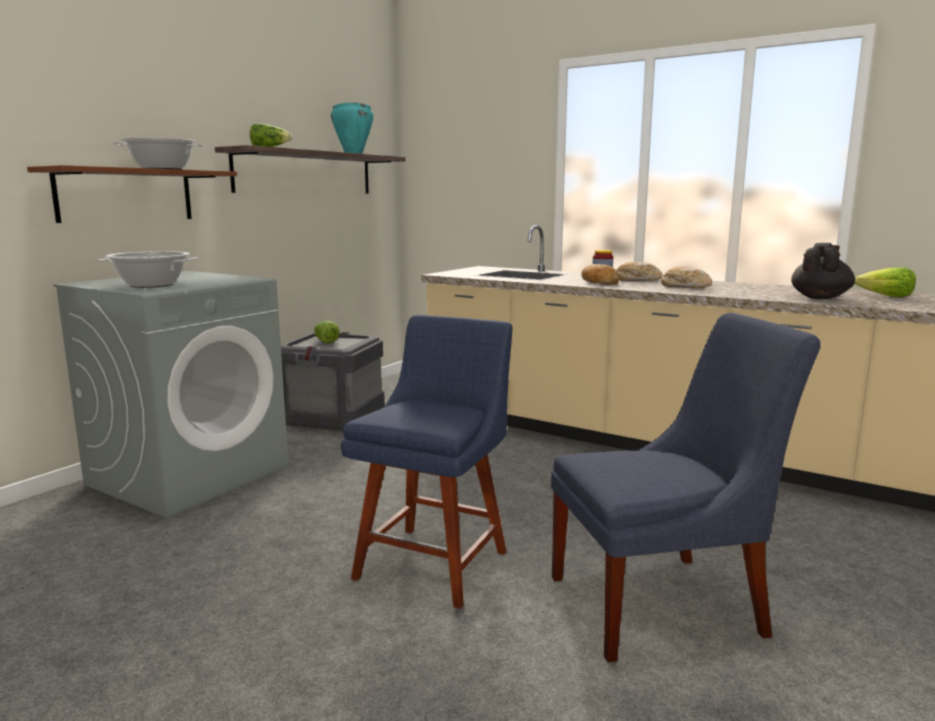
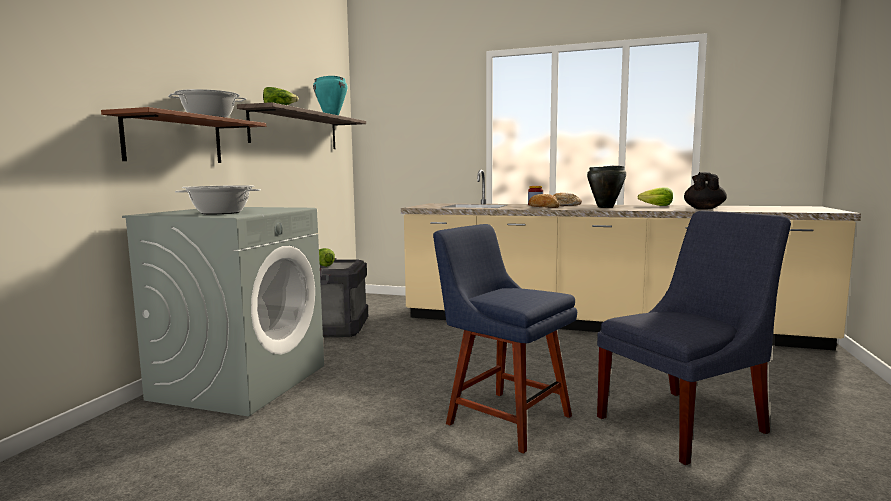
camera: 15 degrees left, 5 degrees down
(435, 561) = (503, 417): blue chair -> blue chair turned 60 degrees counterclockwise
(685, 286) = (605, 207): bread -> black cooking pot
(885, 296) = (739, 207): lettuce -> lettuce (656, 206)

